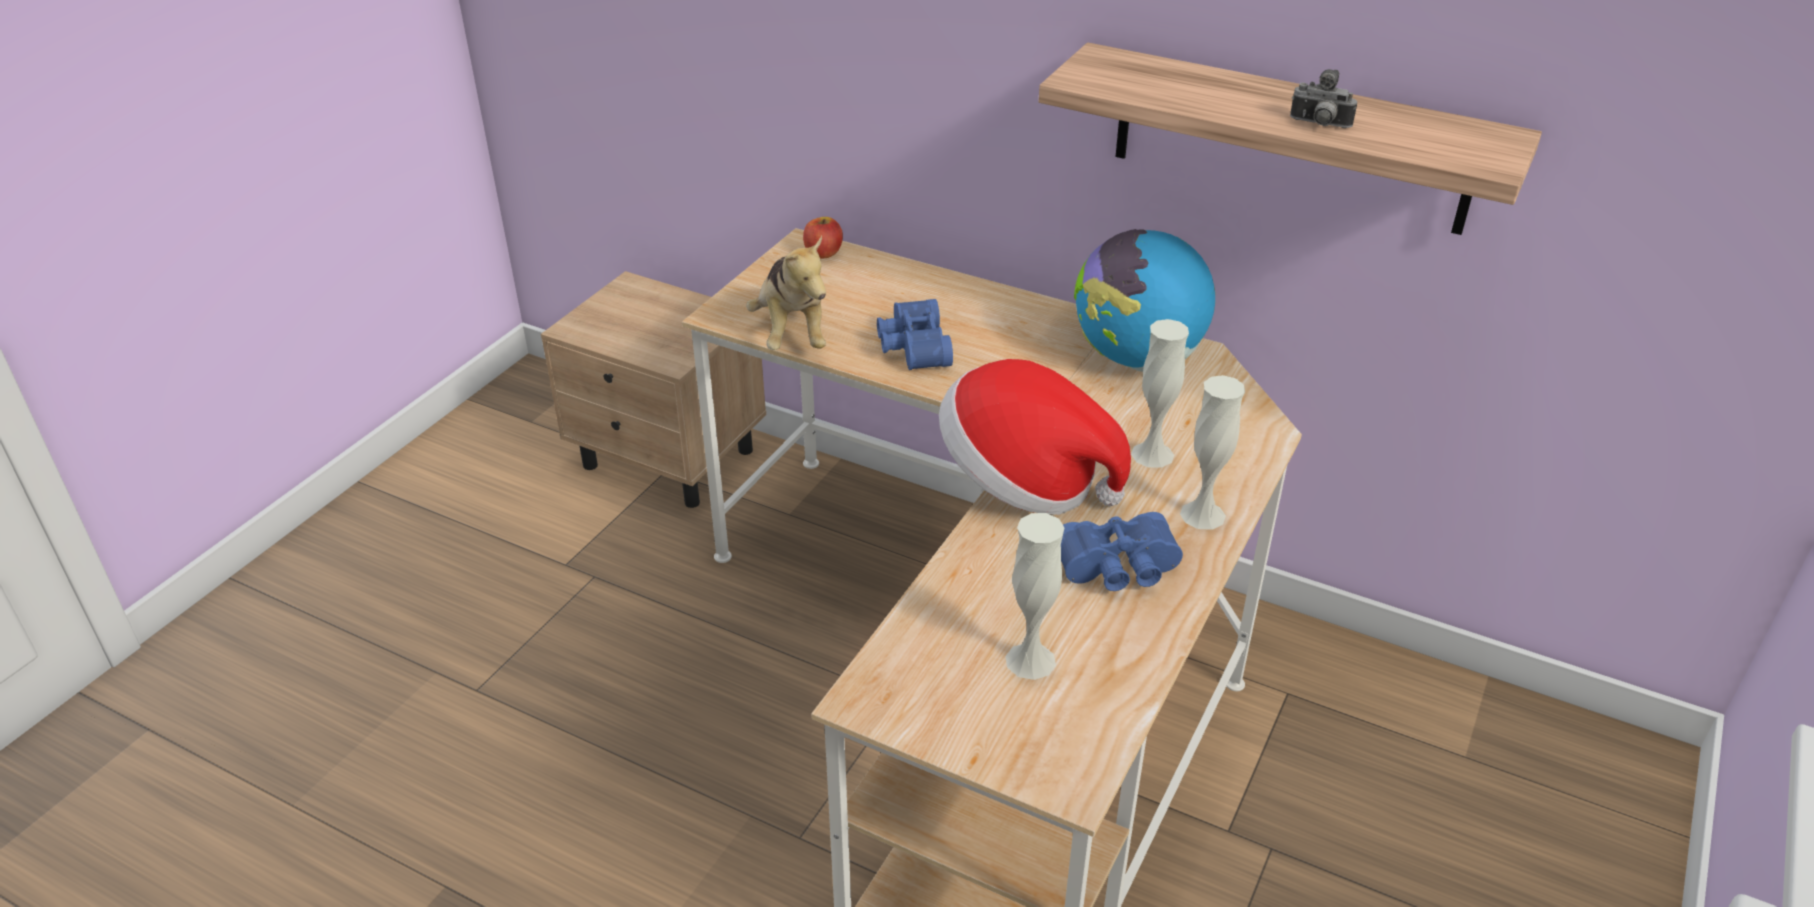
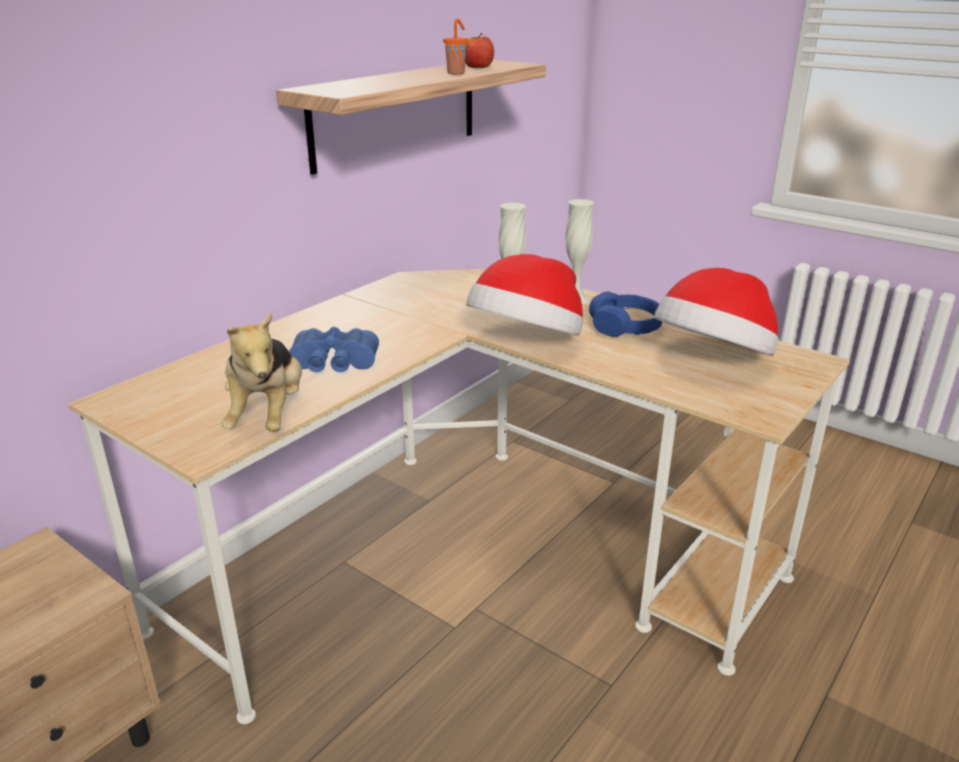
camera: 80 degrees left, 10 degrees down
(792, 332) = (269, 416): plush toy -> plush toy turned 90 degrees clockwise
(823, 253) = (137, 392): apple -> apple (478, 67)
(1030, 660) = (713, 360): white vase -> hat
(1119, 569) = (625, 326): blue binoculars -> blue headphones
(1137, 358) = (400, 295): globe -> none
(1319, 125) = (456, 73): camera -> orange cup

